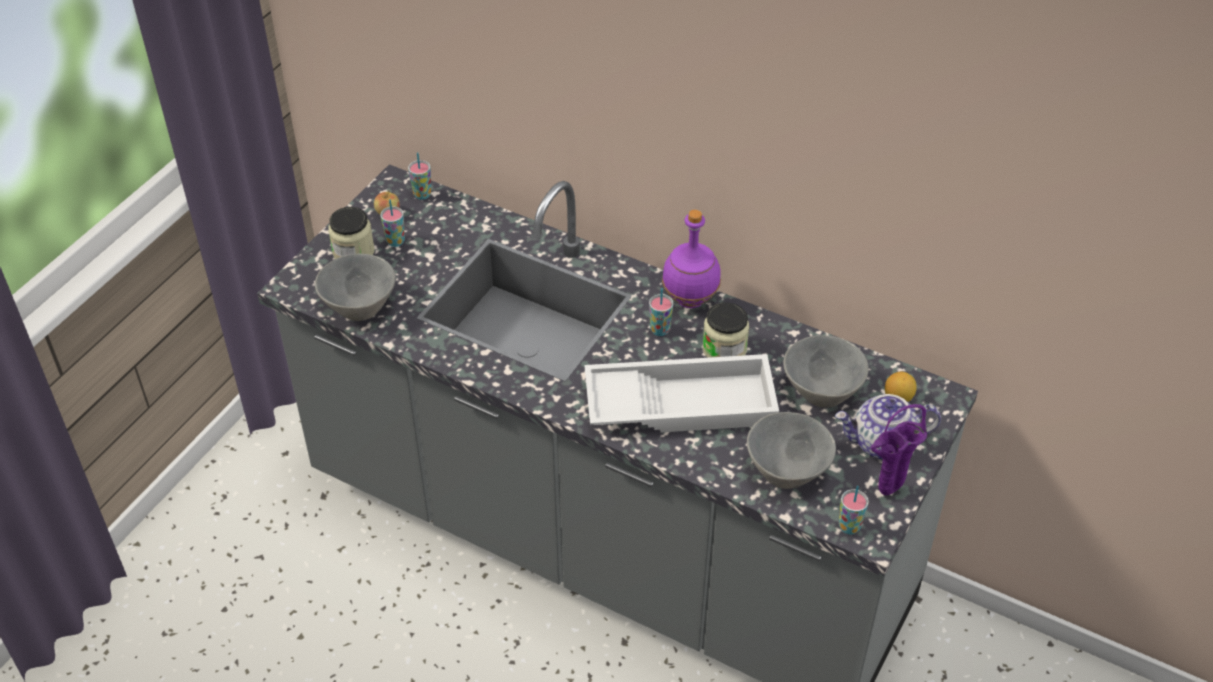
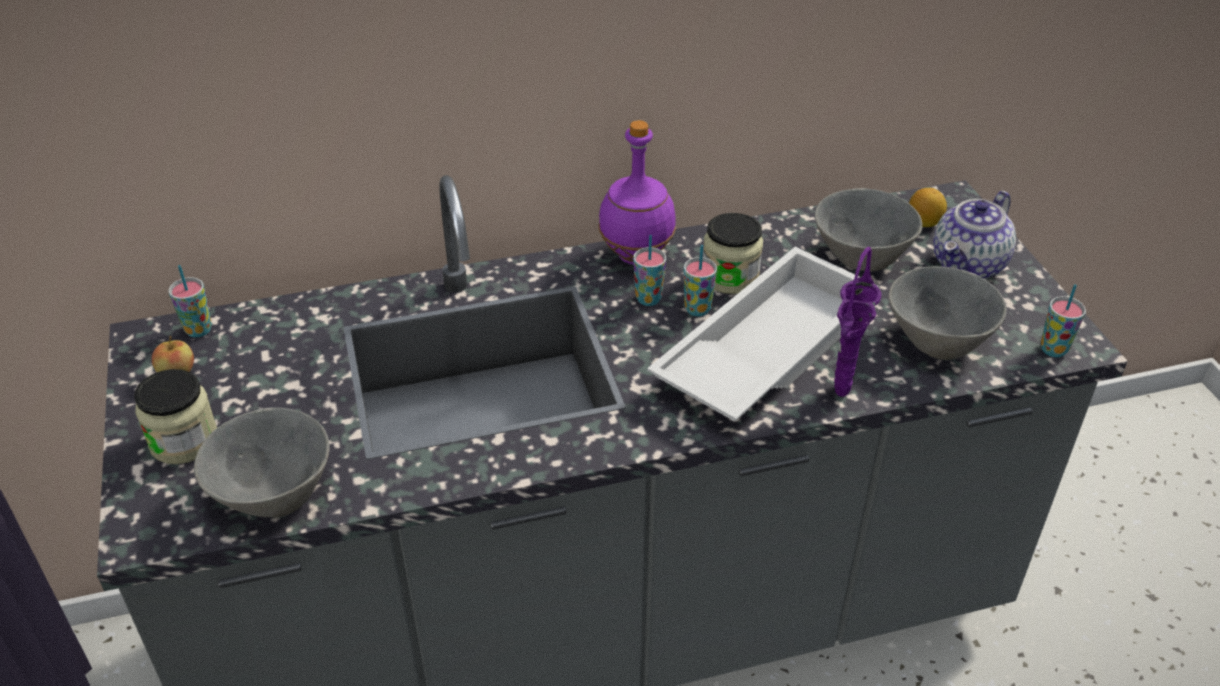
camera: 45 degrees left, 5 degrees down
(395, 241) = (228, 396): cup -> cup (697, 309)
(886, 493) = (1034, 302): purple vase -> purple vase (841, 394)

